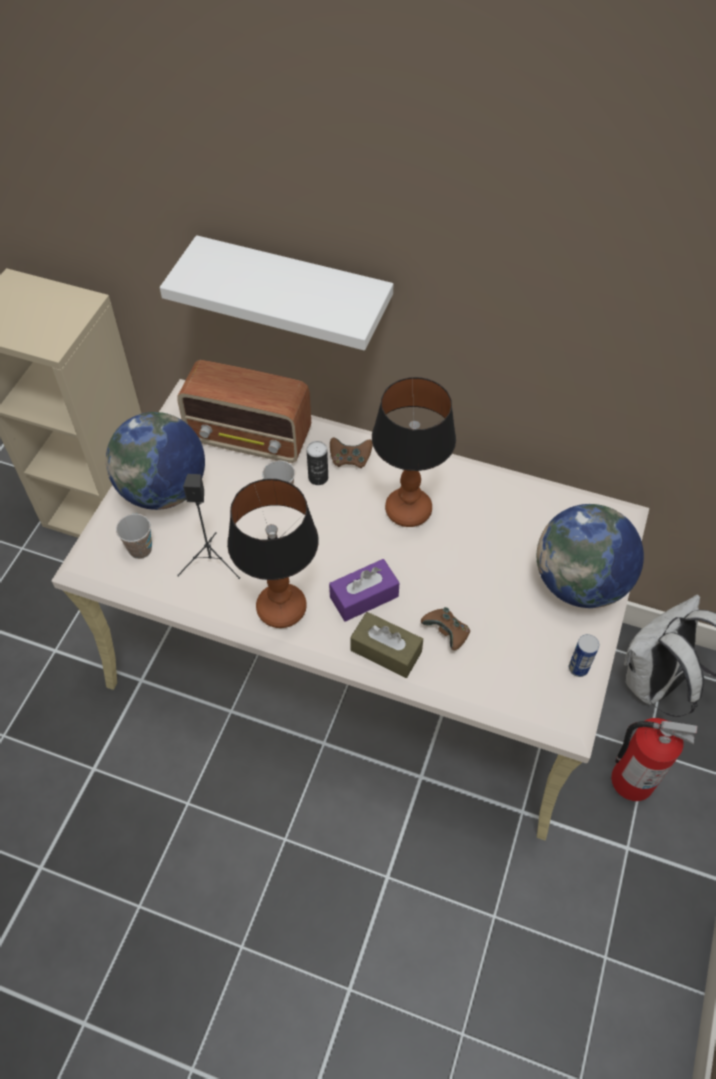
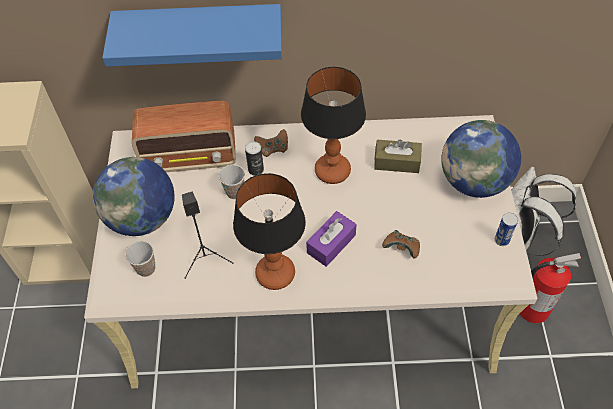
camera: 20 degrees left, 0 degrees up
(295, 290) = (200, 32): white shelf -> blue shelf
(386, 651) = (366, 277): brown tissue box -> brown tissue box (397, 162)

